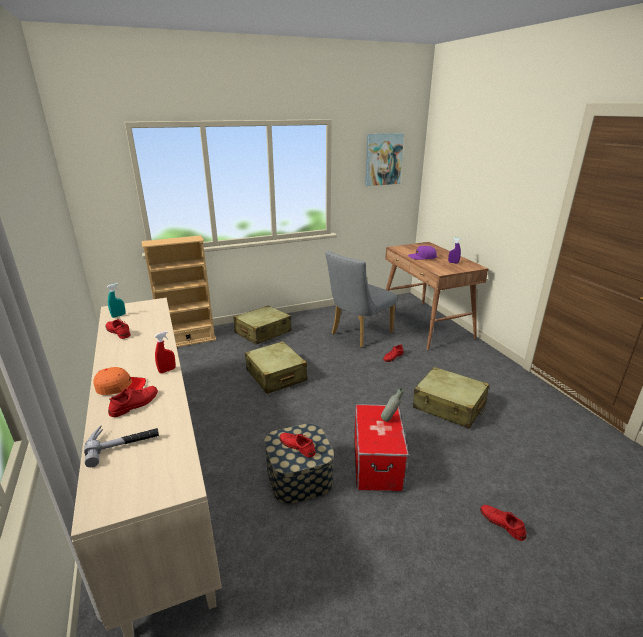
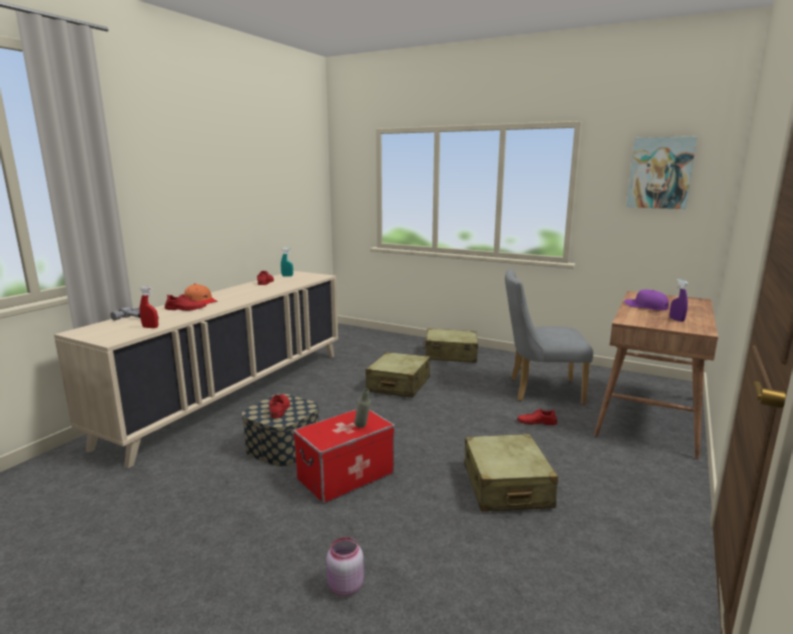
camera: 50 degrees right, 10 degrees down
(167, 370) = (235, 303): red spray bottle -> red spray bottle (150, 327)
(188, 341) = (385, 339): beige bookcase -> none
(502, 523) = (344, 587): red shoe -> pink jar

